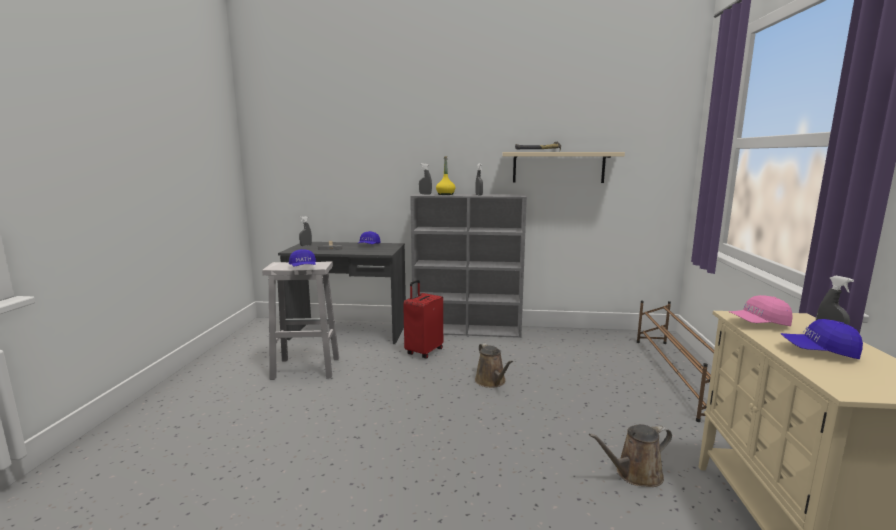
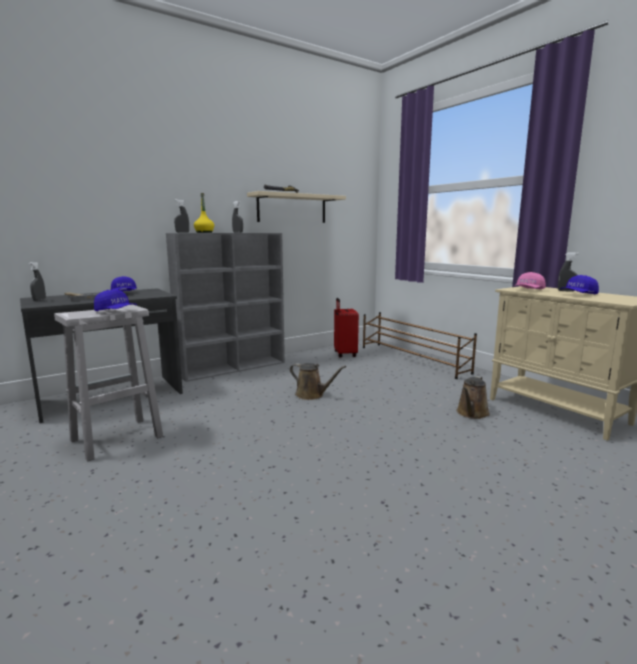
camera: 40 degrees left, 0 degrees up
(423, 351) = (221, 391): red suitcase -> red suitcase (344, 354)

